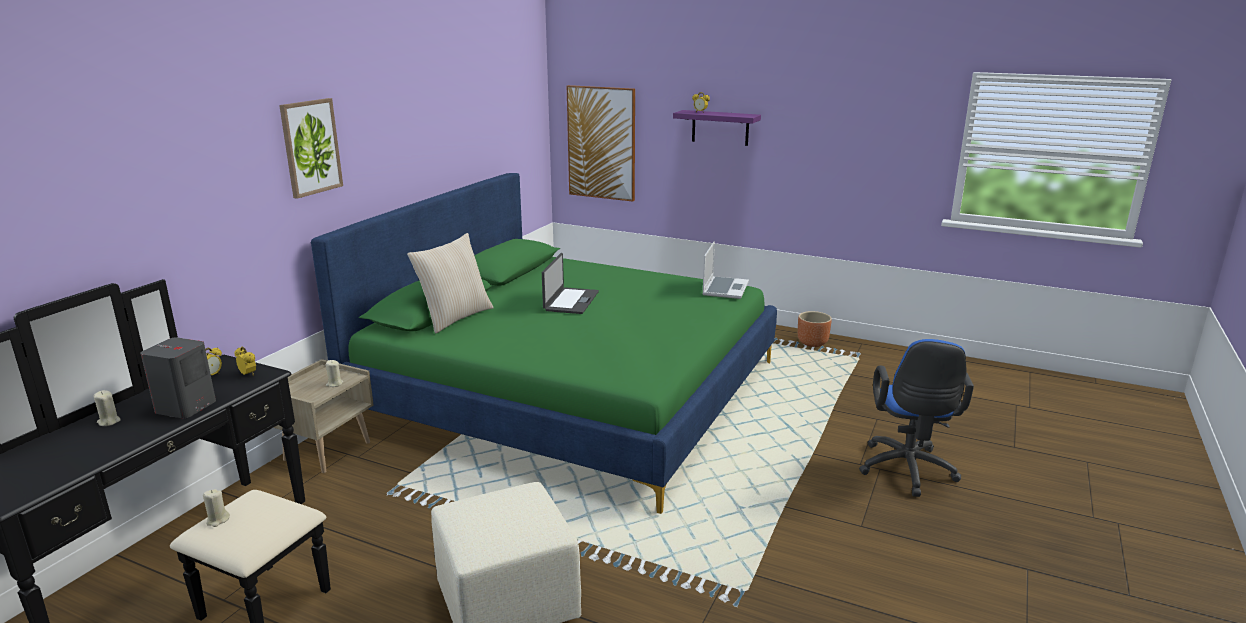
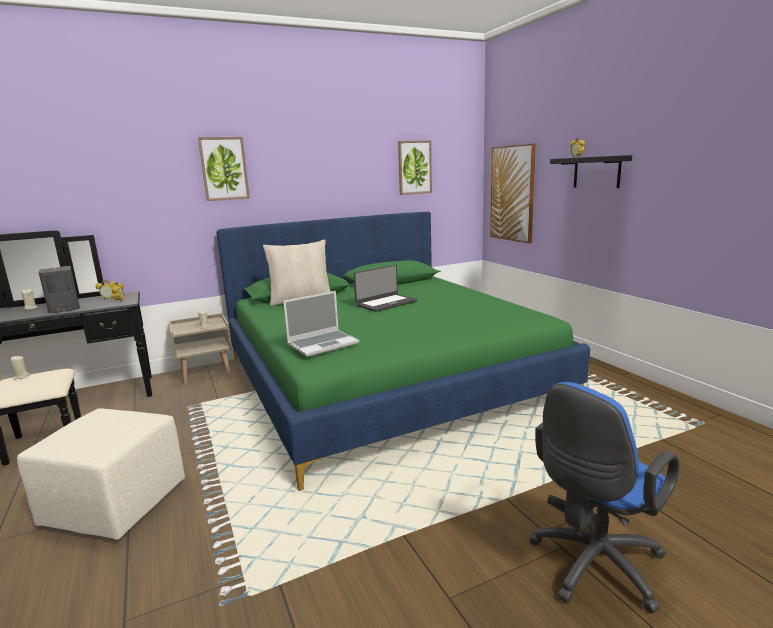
camera: 40 degrees right, 5 degrees down
(493, 117) = (414, 167): none -> picture
(720, 127) = (596, 172): purple shelf -> black shelf
(724, 288) = (526, 316): laptop -> laptop (323, 344)
(813, 343) = (656, 399): brown planter -> none

